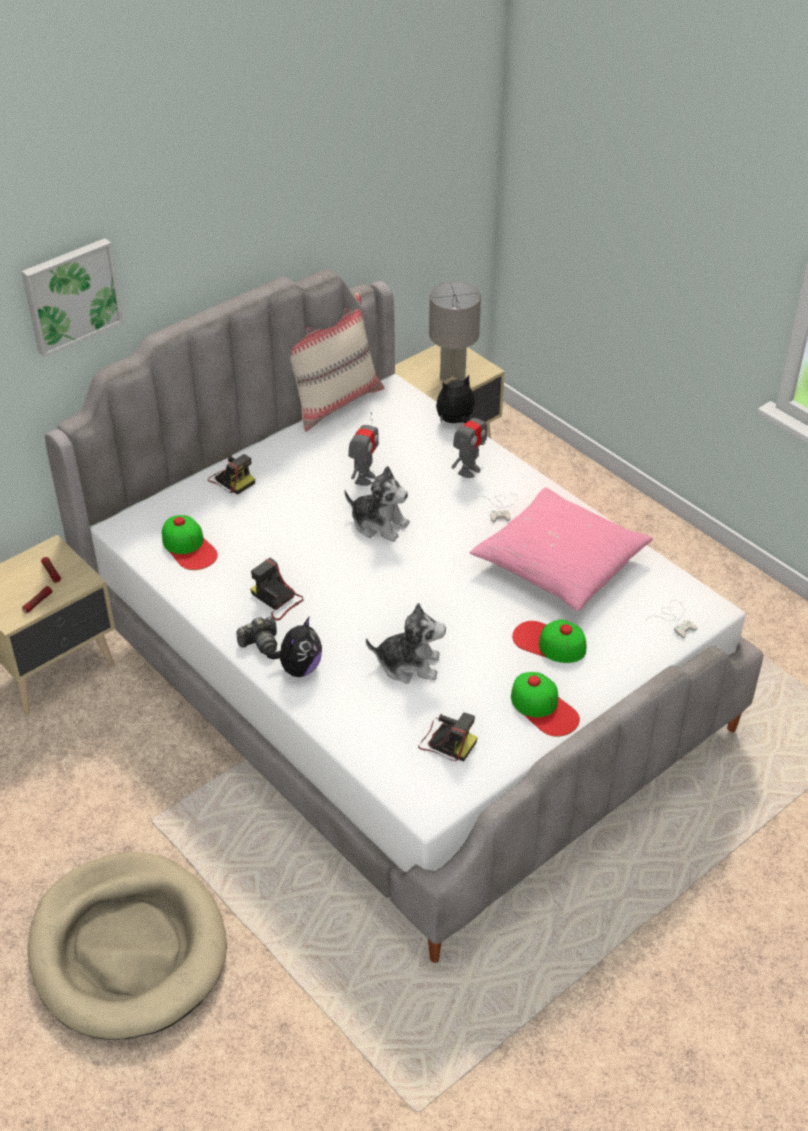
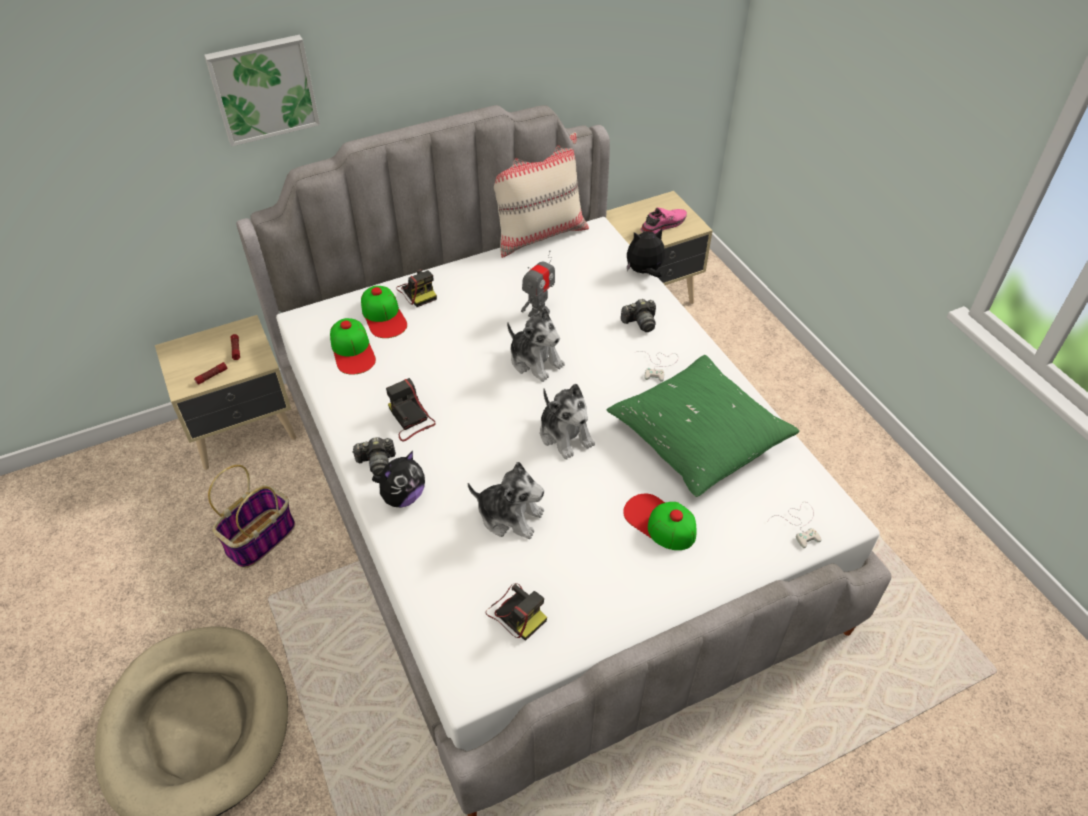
camera: 15 degrees right, 5 degrees up
(118, 767) = (261, 537): none -> basket
(434, 585) = (565, 434): none -> plush toy
(452, 374) = (662, 225): grey table lamp -> pink shoe
(469, 470) = (640, 322): toy robot -> camera
(544, 708) = (630, 597): cap -> cap (384, 316)
(559, 563) = (698, 436): pink pillow -> green pillow

